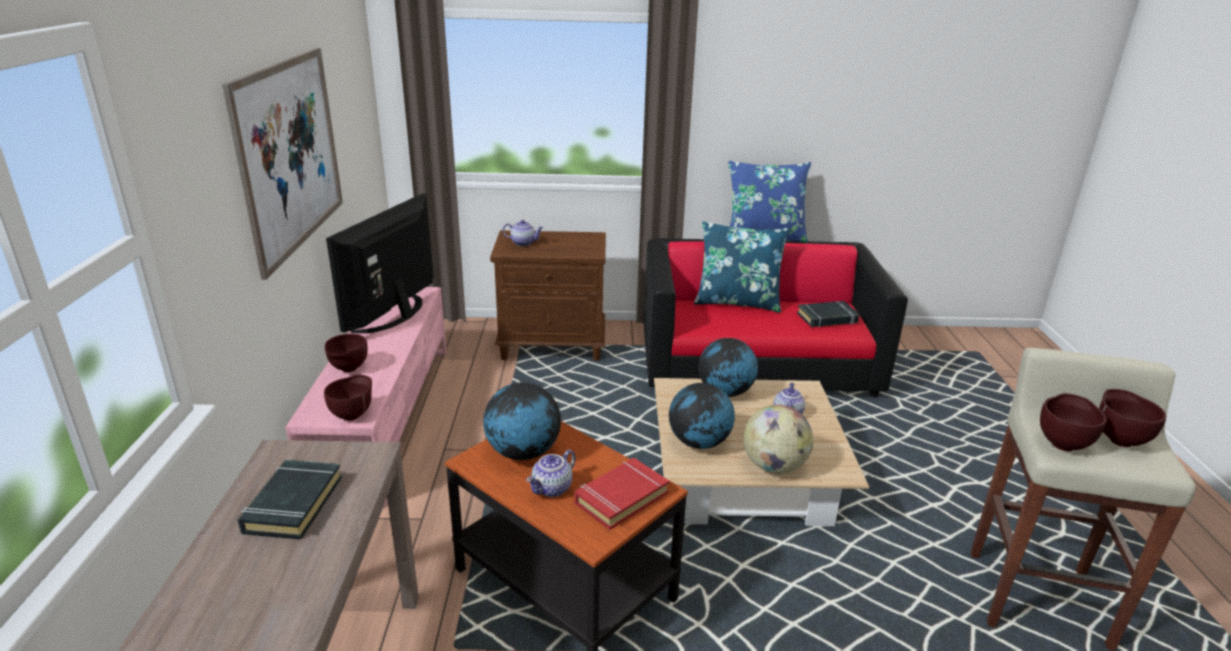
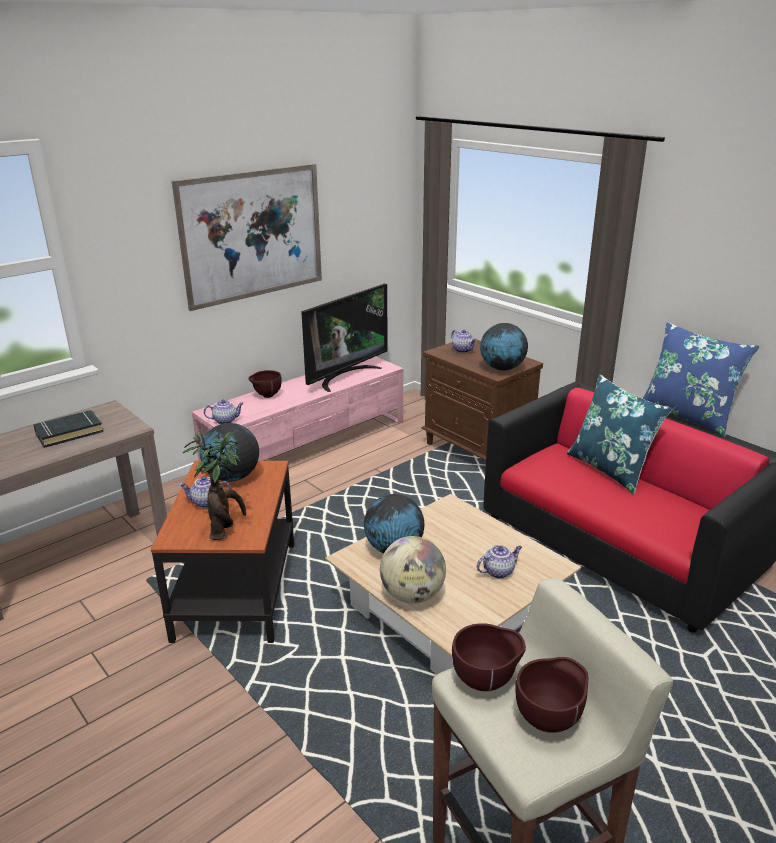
camera: 50 degrees right, 0 degrees up
(353, 415) = (225, 420): brown bowl -> teapot
(397, 316) = (345, 376): television -> television turned 150 degrees clockwise
(621, 497) = (225, 529): red book -> potted plant
(725, 392) = (481, 530): globe -> globe (502, 368)
(827, 318) = (672, 520): black book -> none

